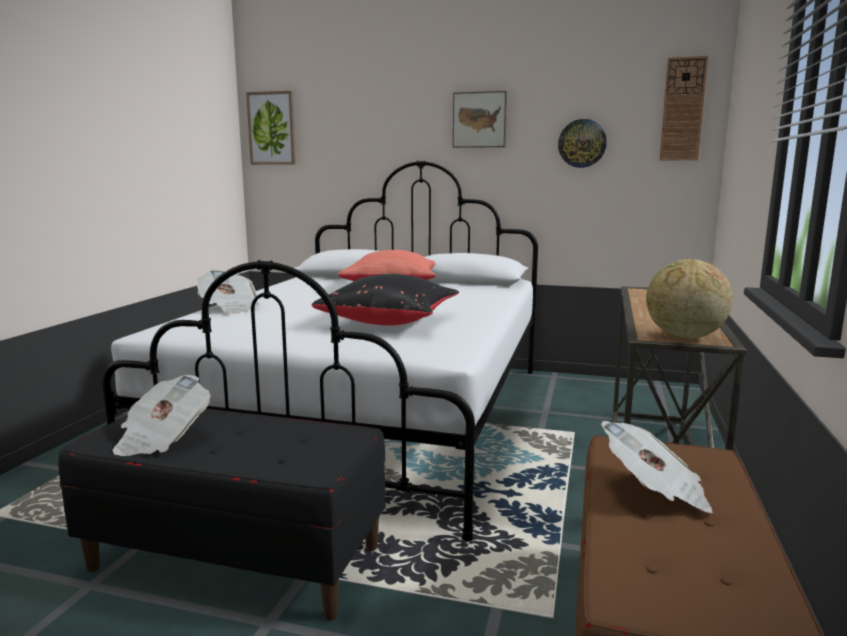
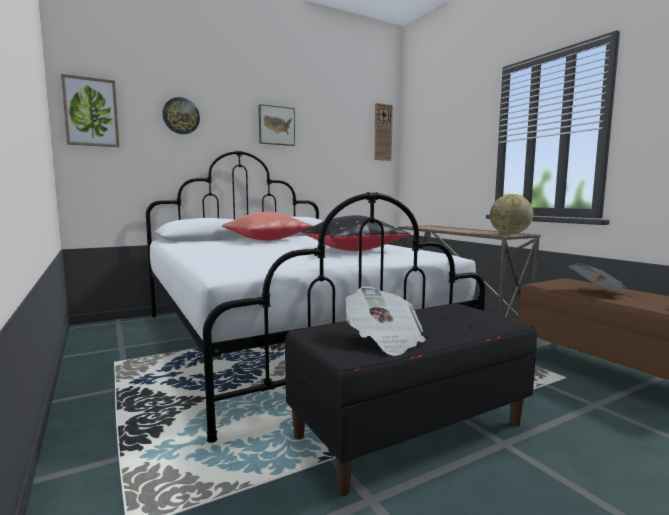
camera: 45 degrees left, 5 degrees down
(229, 308) = (209, 258): newspaper -> none
(582, 143) = (336, 147): wall clock -> wall clock (181, 116)

